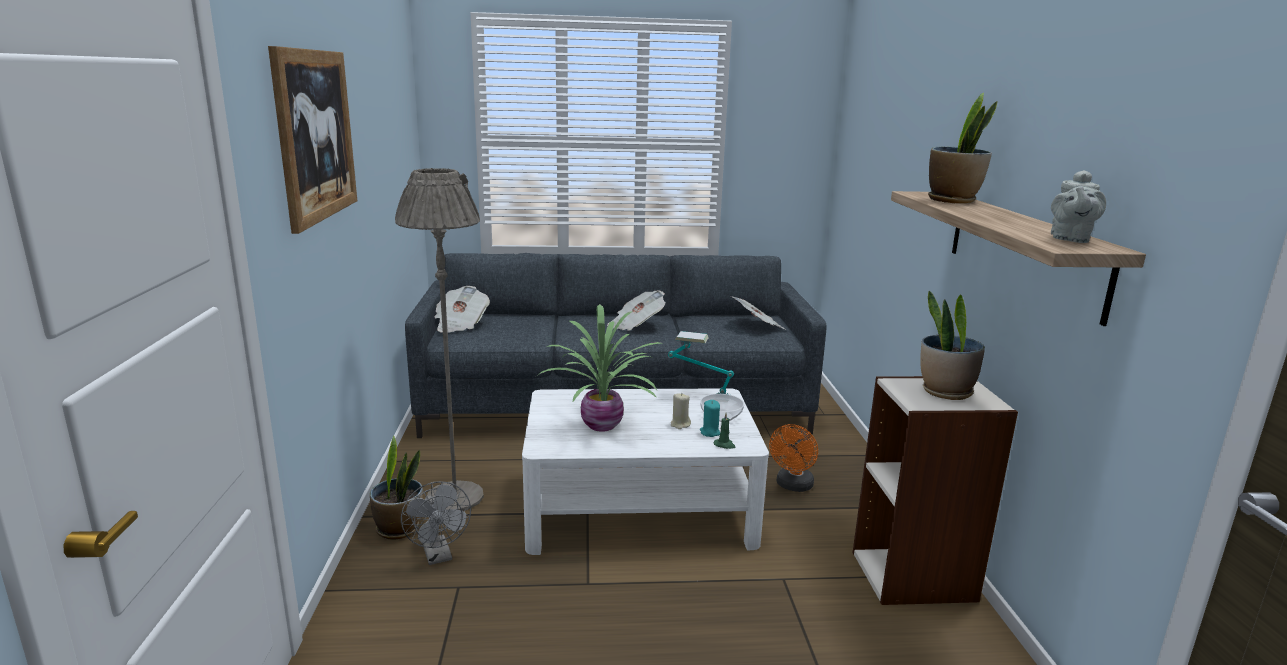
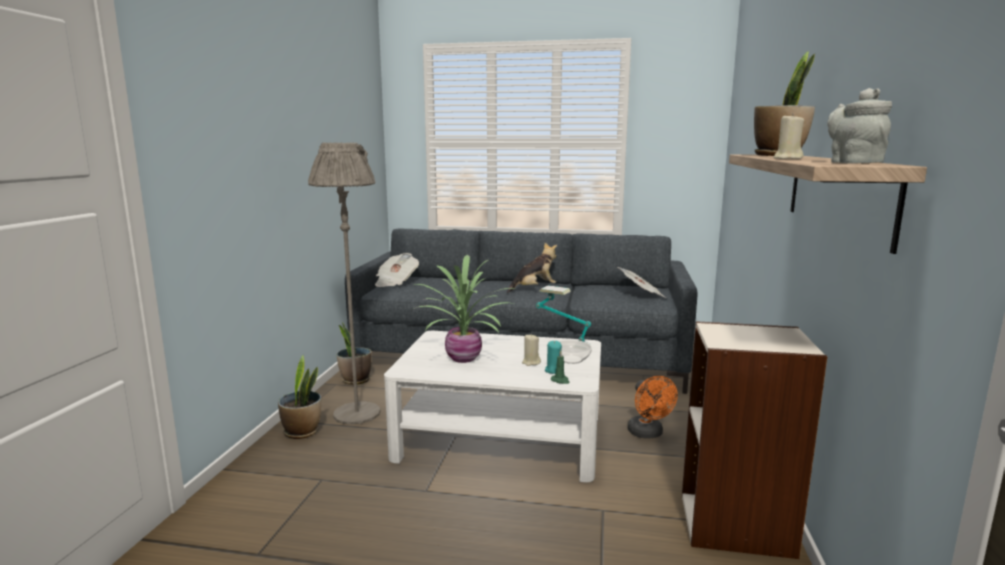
camera: 15 degrees right, 5 degrees down
(316, 135) = (244, 111): picture -> none
(439, 556) = (320, 455): grey fan -> none
(636, 325) = (534, 289): newspaper -> plush toy
(793, 486) = (648, 434): orange fan -> orange fan turned 60 degrees counterclockwise
(945, 392) = (758, 336): potted plant -> potted plant (355, 380)
(984, 217) = (787, 158): none -> beige candle
(1069, 239) = (852, 162): grey teapot -> grey teapot turned 135 degrees clockwise

